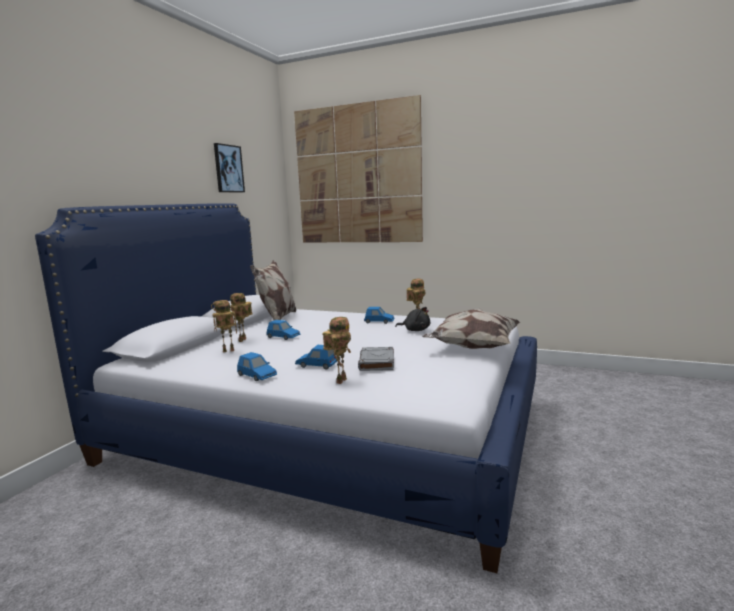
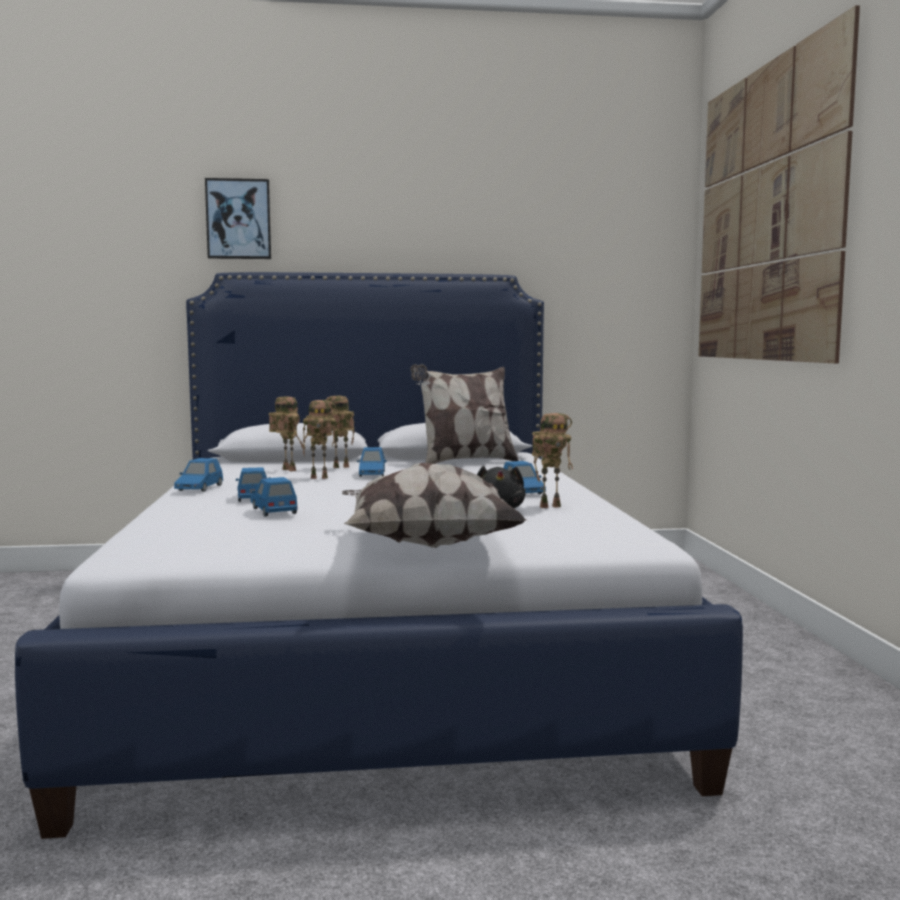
camera: 60 degrees right, 5 degrees down
(228, 168) = (529, 220): picture -> picture (238, 219)
(340, 380) = (197, 511): toy robot -> toy robot (320, 477)
(377, 362) = (273, 510): grey book -> blue toy car

